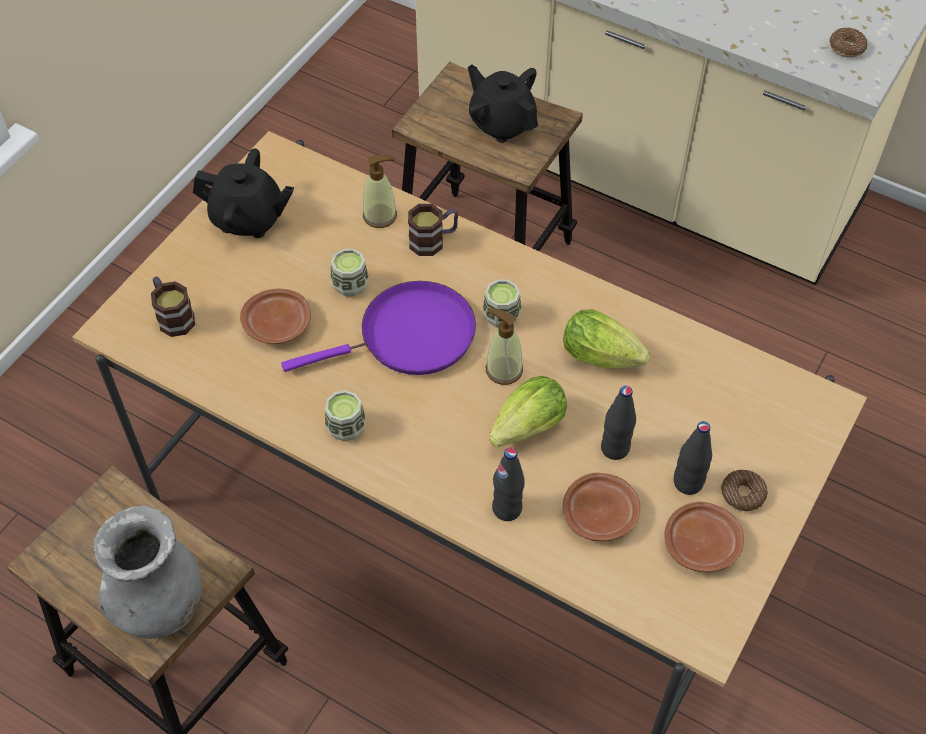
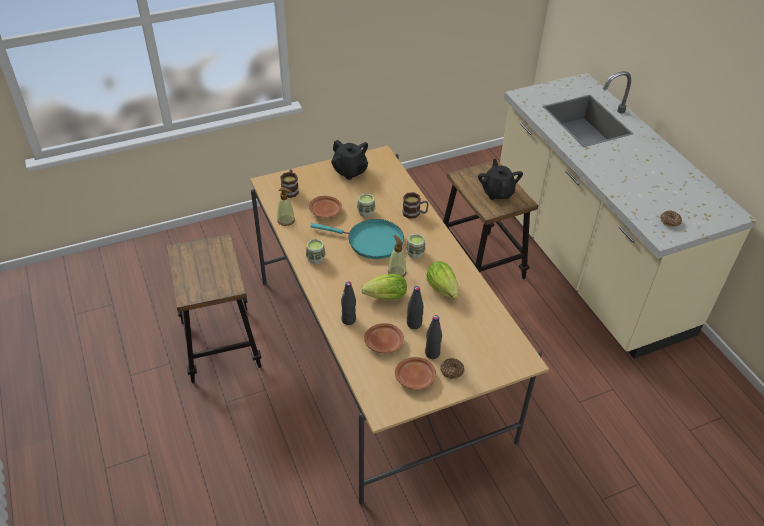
camera: 35 degrees right, 10 degrees down
(159, 603) = (203, 286): grey vase -> none
(380, 216) = (402, 194): soap dispenser -> soap dispenser (286, 220)
(410, 336) = (371, 241): purple frying pan -> turquoise frying pan

